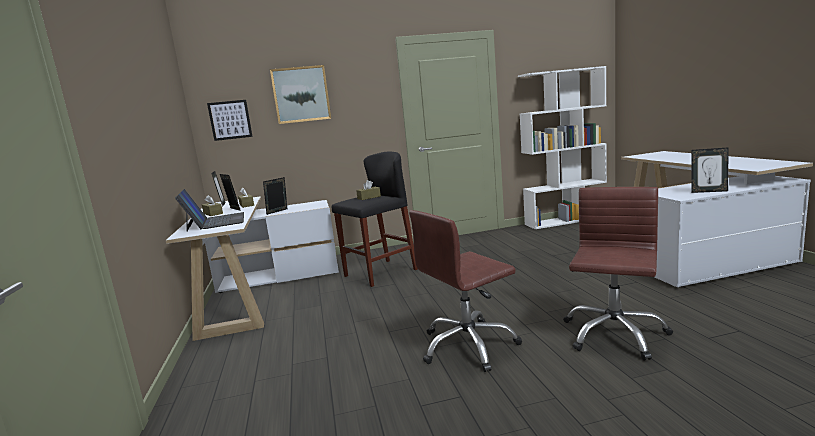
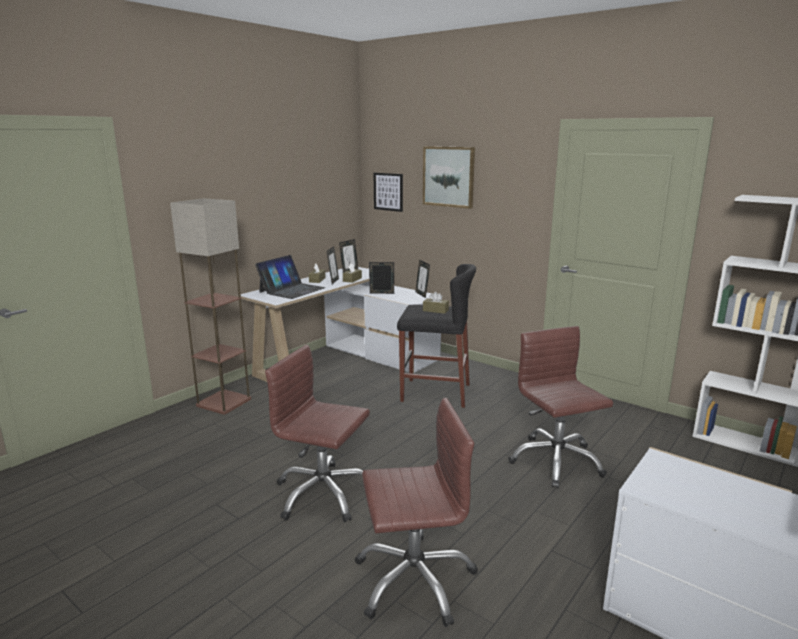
camera: 50 degrees right, 5 degrees up
(217, 367) = (223, 402): none -> floor lamp
(520, 262) = (555, 461): none -> brown office chair
(708, 191) = (715, 508): picture frame -> picture frame (422, 294)

